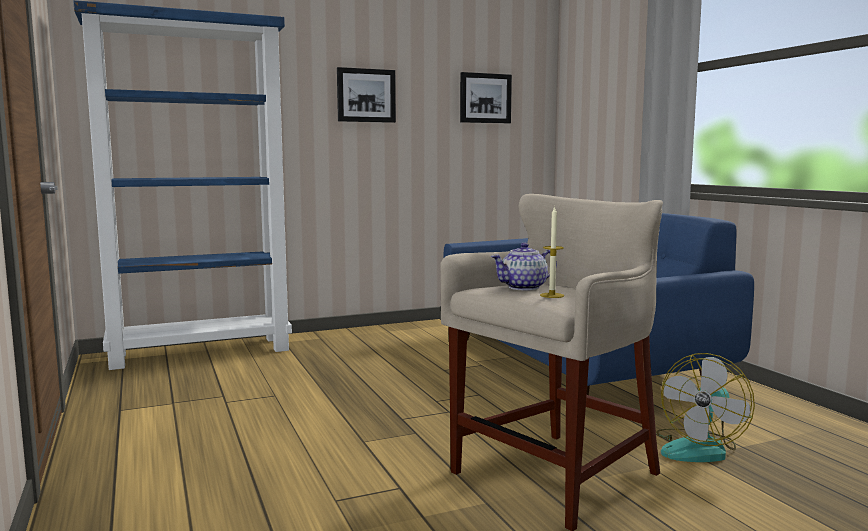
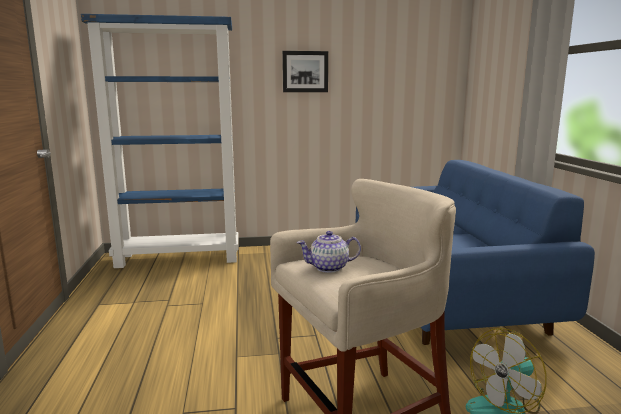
camera: 15 degrees right, 5 degrees up
(485, 98) = (403, 71): picture -> none
(552, 295) = (340, 282): candle -> none

